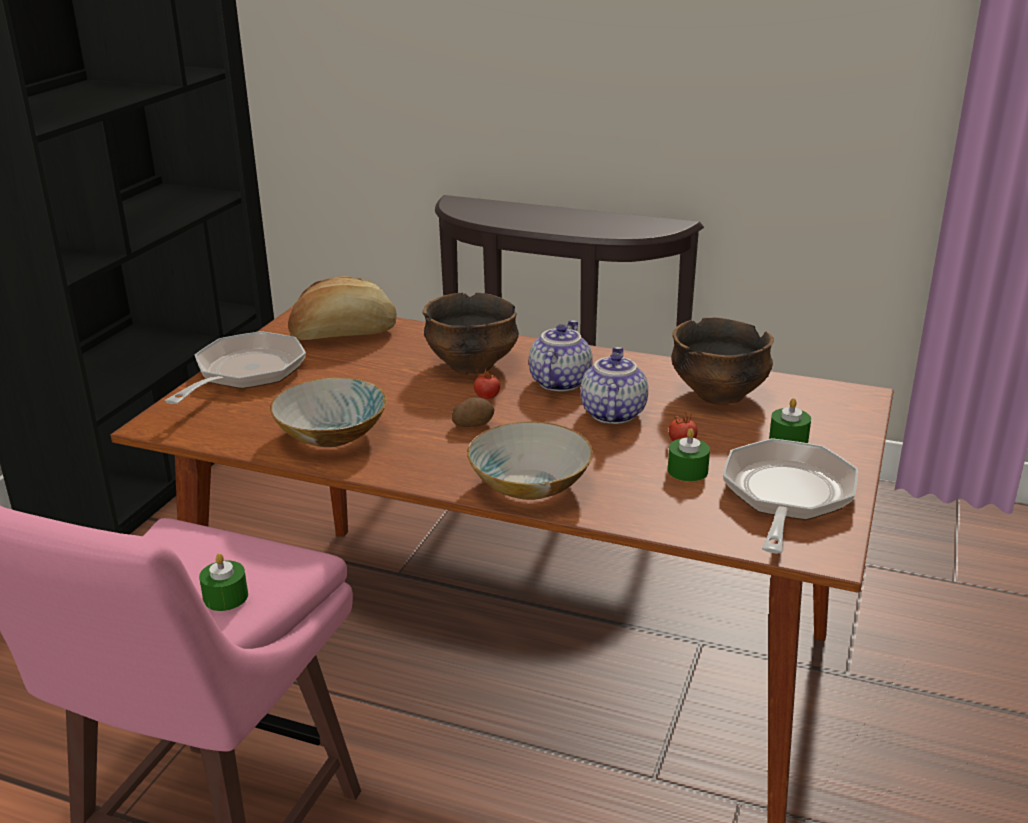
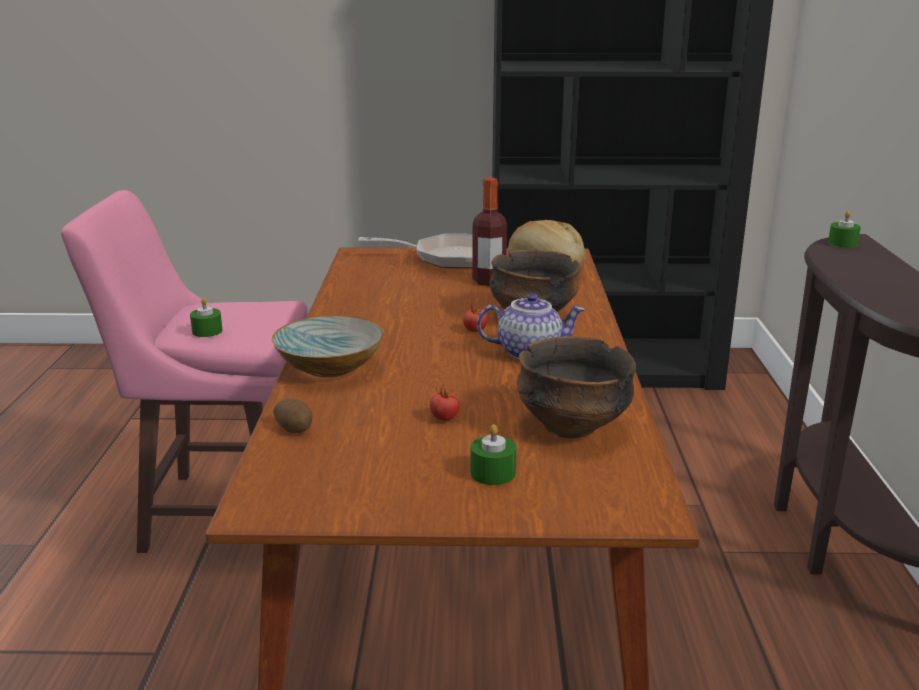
camera: 70 degrees right, 5 degrees down
(332, 435) = (372, 296): bowl -> none
(350, 366) = (489, 281): none -> bottle
(472, 424) = (422, 333): potato -> potato (295, 428)
(611, 413) = (483, 381): teapot -> none
(687, 471) = (389, 426): green candle -> green candle (842, 243)
(786, 497) = (361, 480): frying pan -> none

